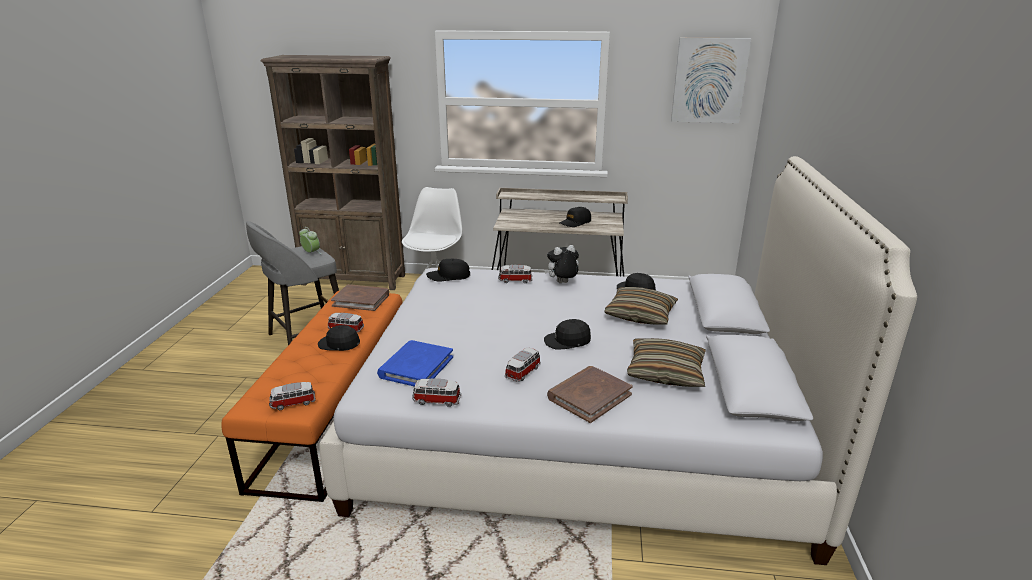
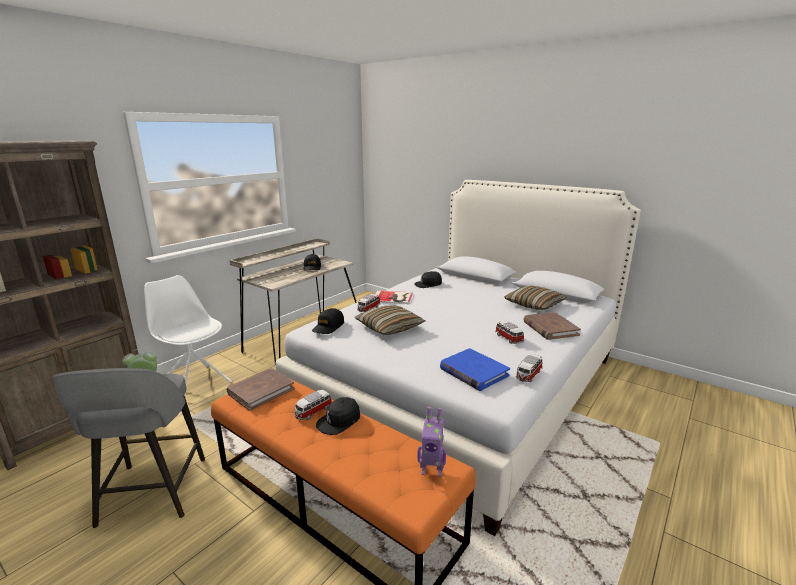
camera: 60 degrees left, 5 degrees down
(293, 403) = (431, 470): toy car -> toy robot
(562, 283) = (393, 298): plush toy -> book
(567, 341) = (478, 316): black cap -> none
(640, 315) = (461, 292): pillow -> pillow (389, 327)
(709, 80) = (338, 151): picture -> none

